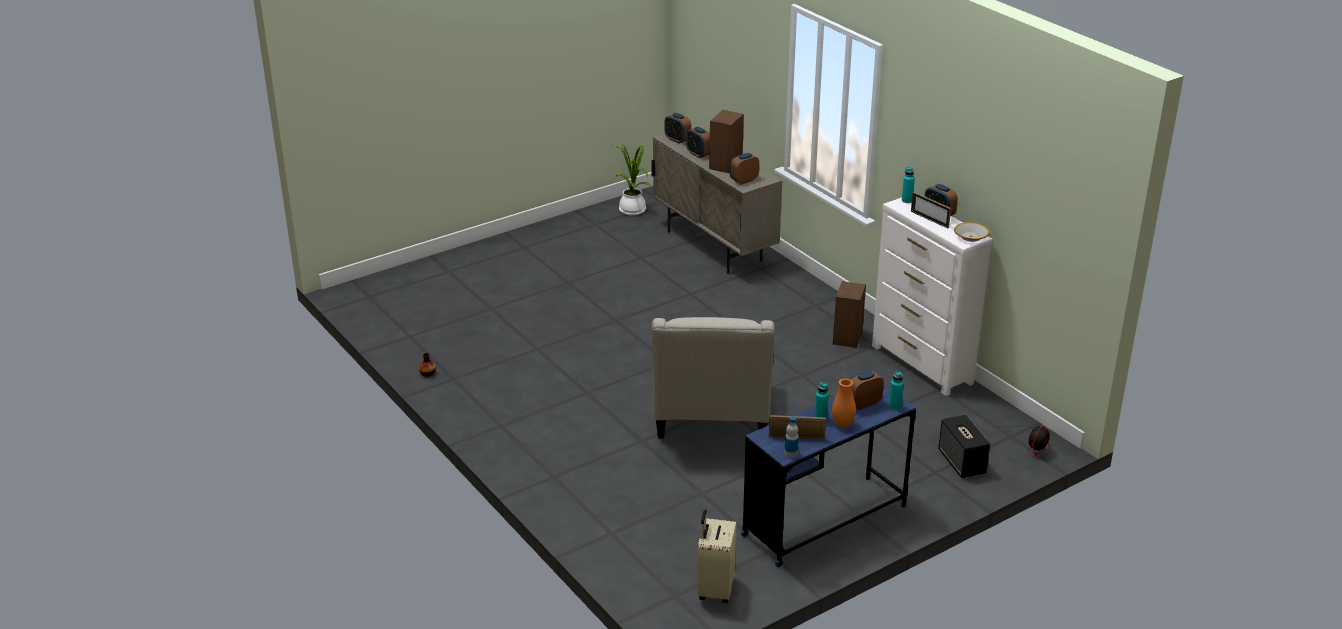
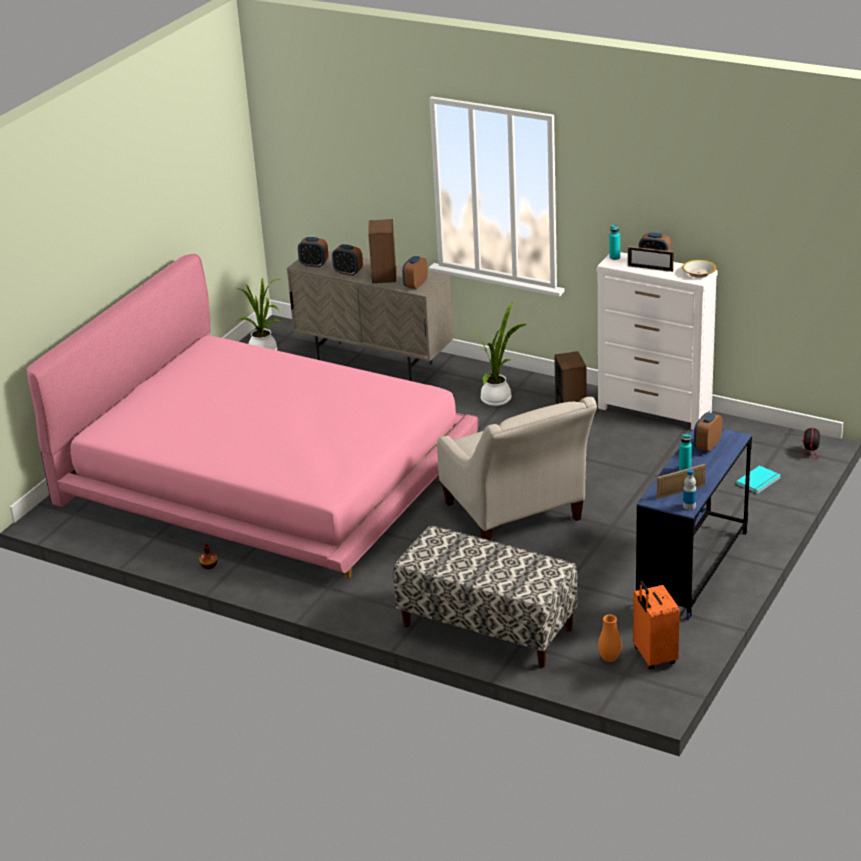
camera: 25 degrees left, 0 degrees up
(540, 312) = (265, 474): none -> pink bed
(595, 507) = (486, 627): none -> bench
(714, 589) = (653, 656): beige suitcase -> orange suitcase
(791, 308) = (498, 398): none -> potted plant
(842, 424) = (707, 468): orange vase -> orange vase (609, 658)
(895, 407) = (735, 440): turquoise bottle -> none
(962, 462) = (759, 481): speaker -> turquoise book

